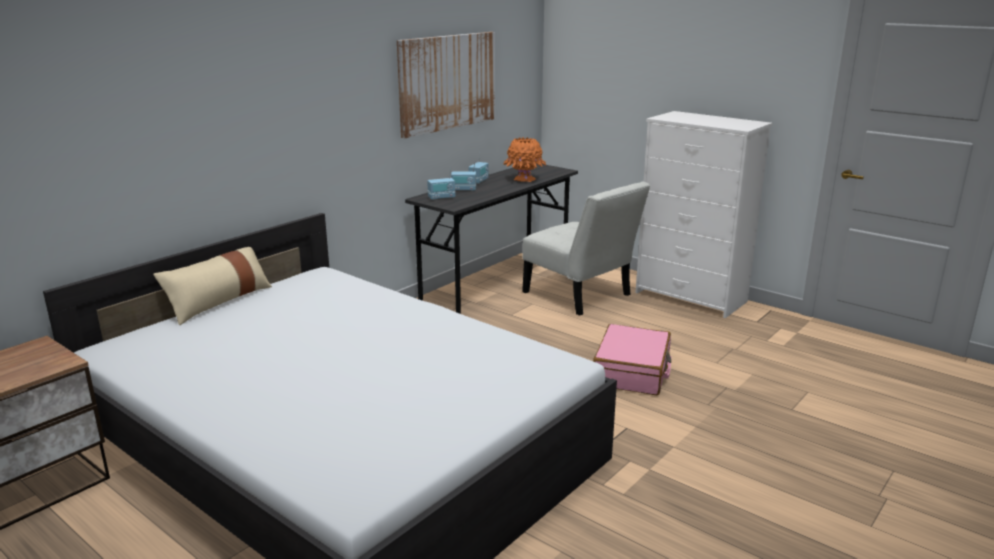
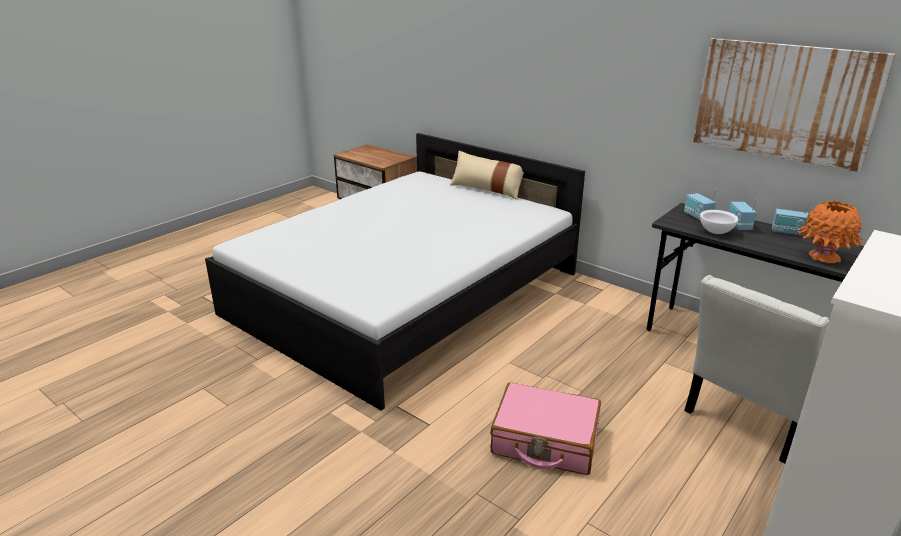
camera: 90 degrees right, 5 degrees up
(477, 196) = (716, 232): none -> white bowl

